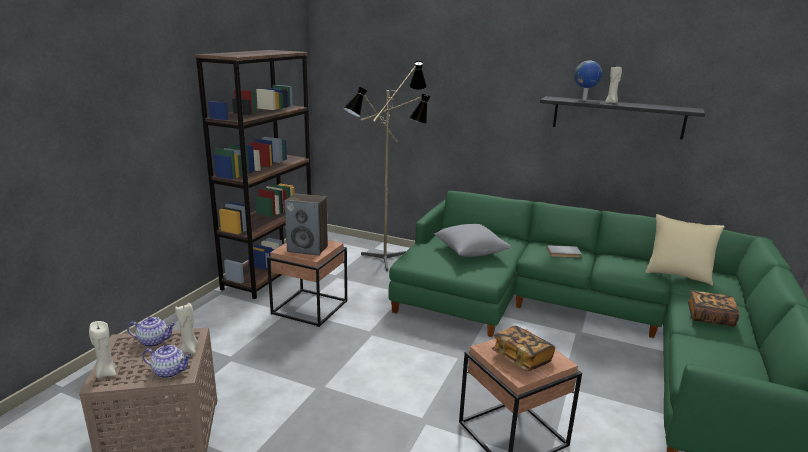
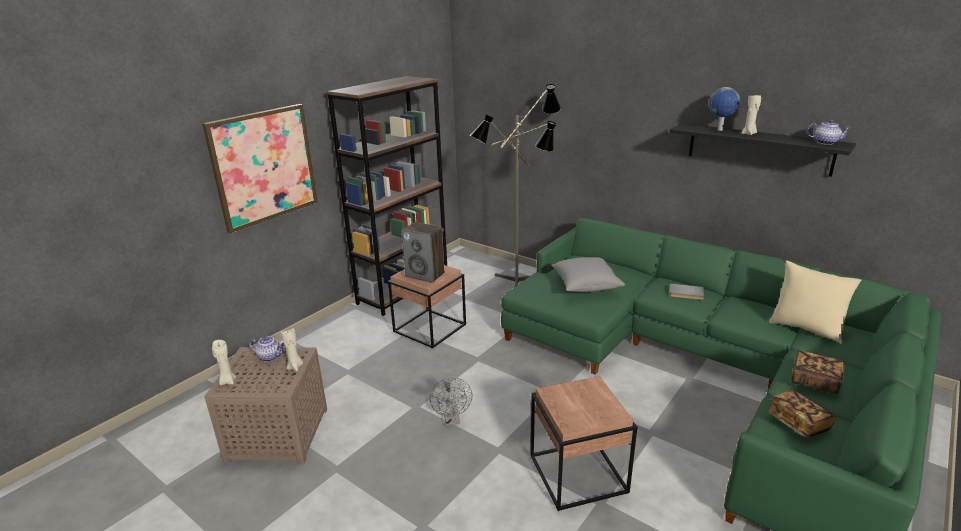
camera: 15 degrees right, 5 degrees up
(127, 130) = (264, 166): none -> picture
(170, 371) = (274, 385): teapot -> teapot (826, 142)
(364, 396) = (452, 420): none -> grey fan
(521, 358) = (579, 406): book -> book (798, 423)

